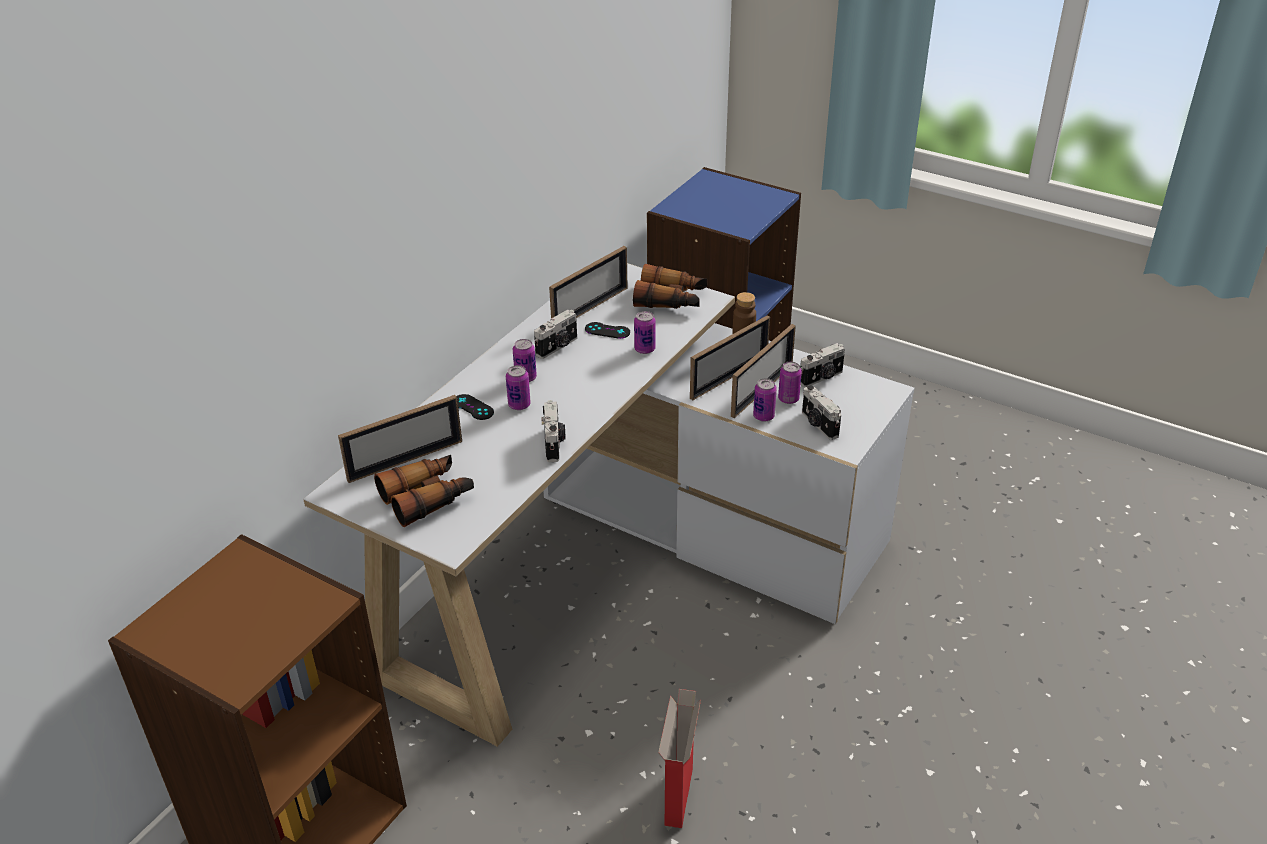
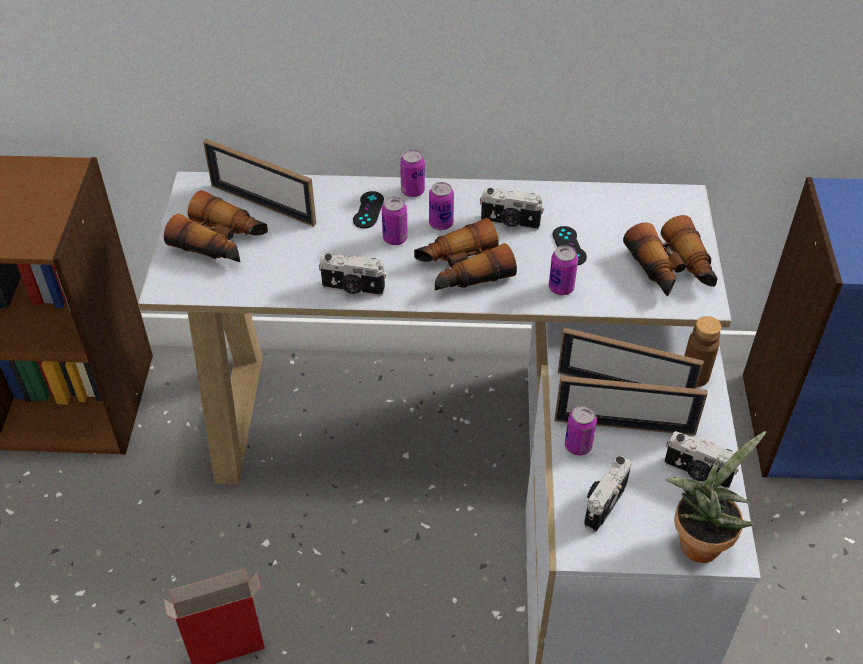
camera: 60 degrees right, 10 degrees up
(554, 444) = (353, 289): camera -> camera turned 45 degrees clockwise
(585, 385) = (462, 270): none -> binoculars
(590, 308) = (598, 216): picture frame -> none
(788, 399) = (629, 456): can -> can (412, 191)
(873, 398) = (700, 540): none -> potted plant

